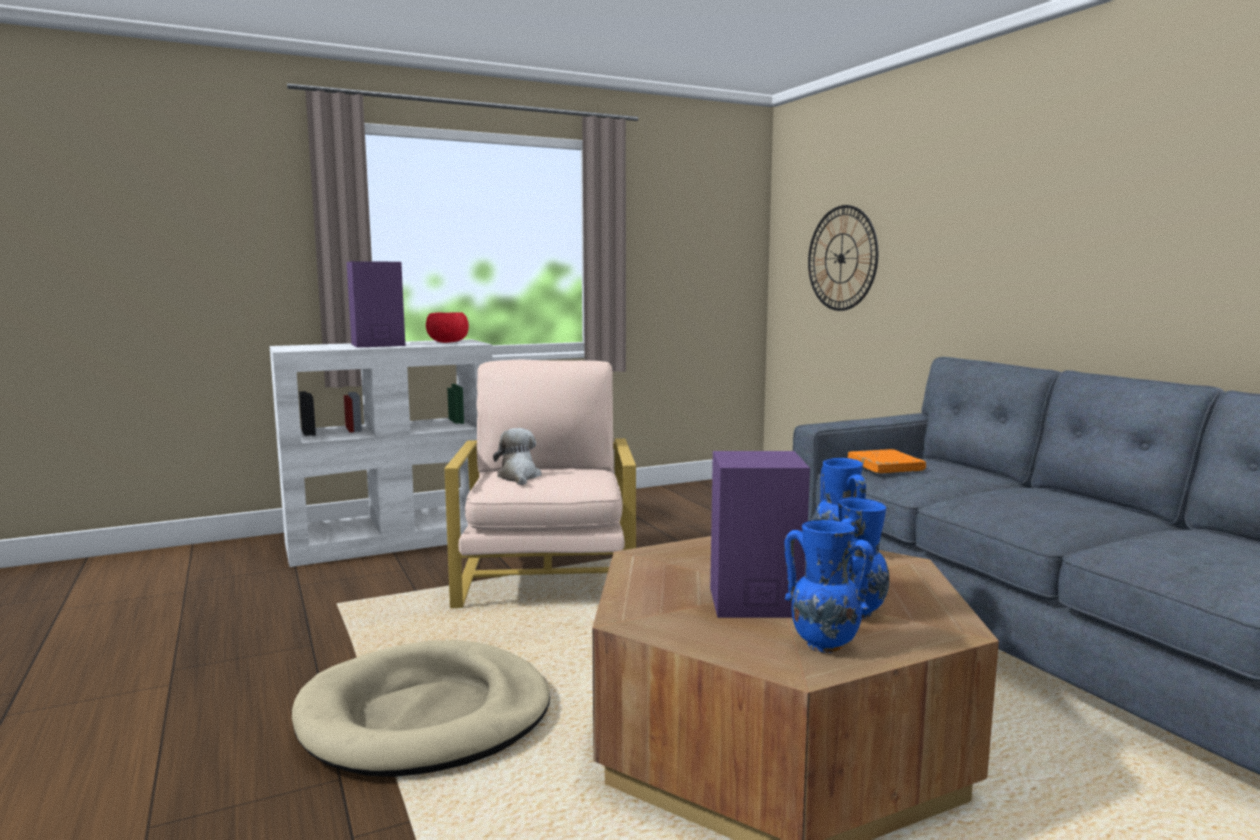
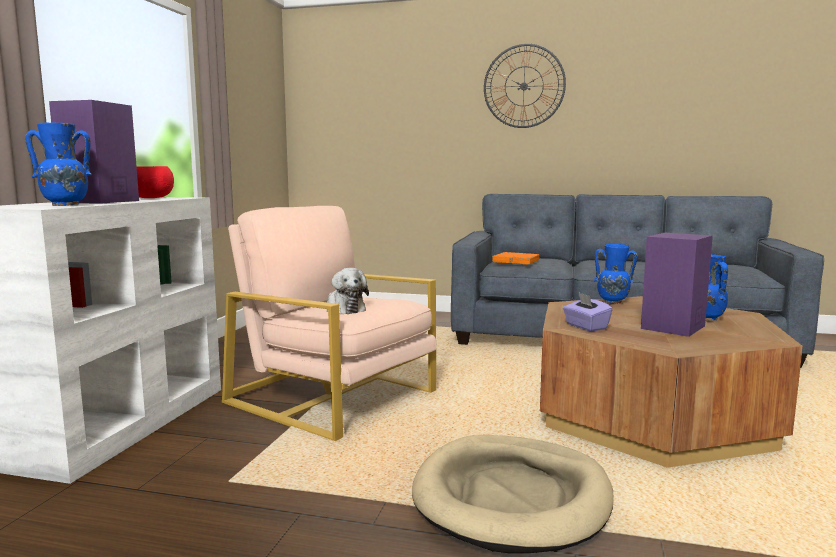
camera: 50 degrees left, 0 degrees up
(519, 477) = (344, 309): plush toy -> plush toy turned 150 degrees counterclockwise
(663, 564) = (585, 327): none -> purple tissue box
(823, 644) = (744, 331): blue vase -> blue vase (64, 205)
(841, 258) = (370, 131): wall clock -> wall clock (524, 86)

